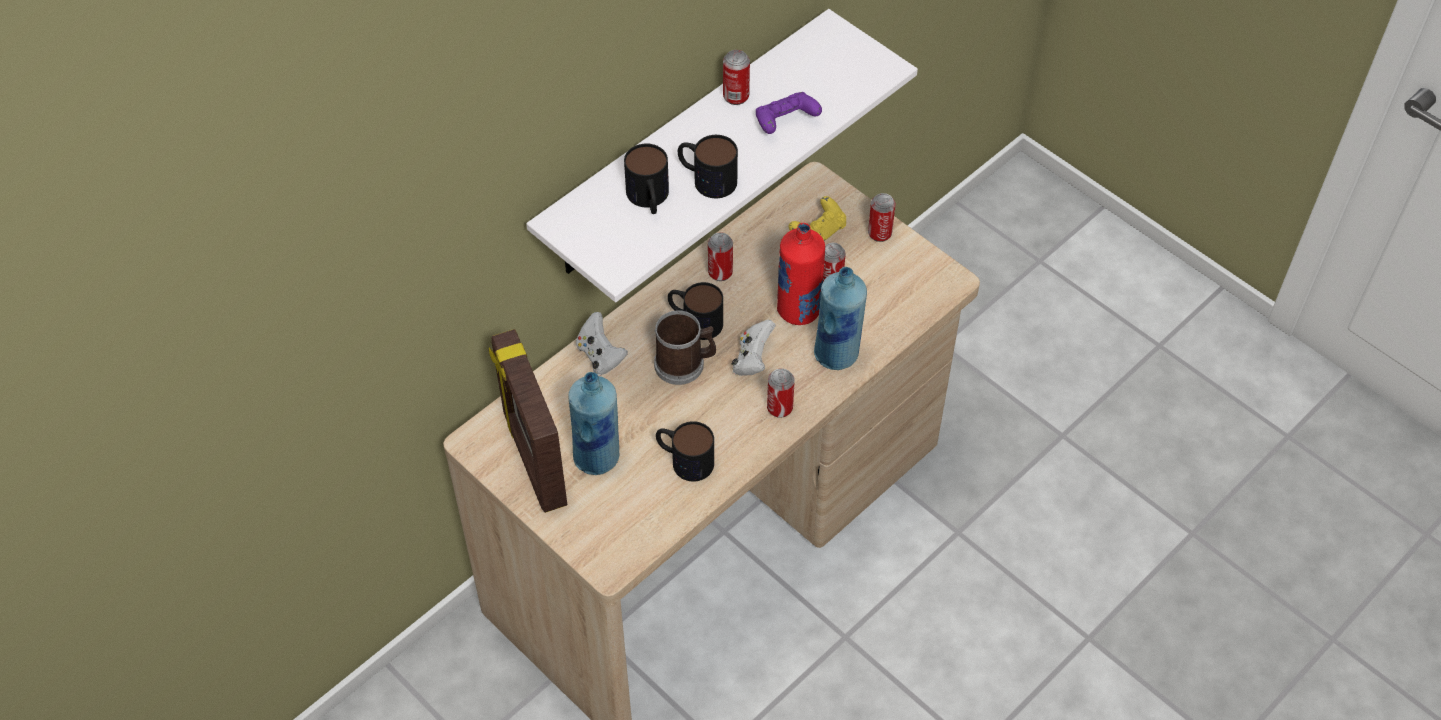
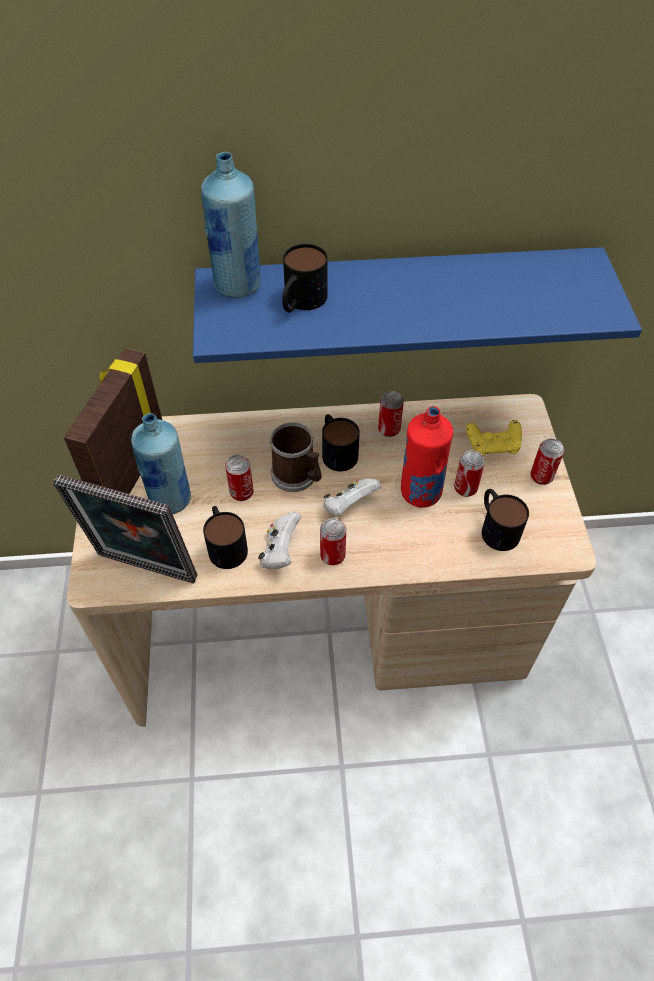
camera: 40 degrees right, 0 degrees up
(600, 356) = (247, 433): white game controller -> white game controller (280, 551)
(640, 526) = (144, 571): none -> picture frame
(685, 147) = (398, 299): white shelf -> blue shelf
(706, 178) = (362, 312): mug -> mug (496, 527)
(736, 96) = (453, 268): can -> can (241, 492)
(785, 123) = (474, 308): purple game controller -> none
(837, 354) = (418, 545): blue bottle -> blue bottle (238, 285)

